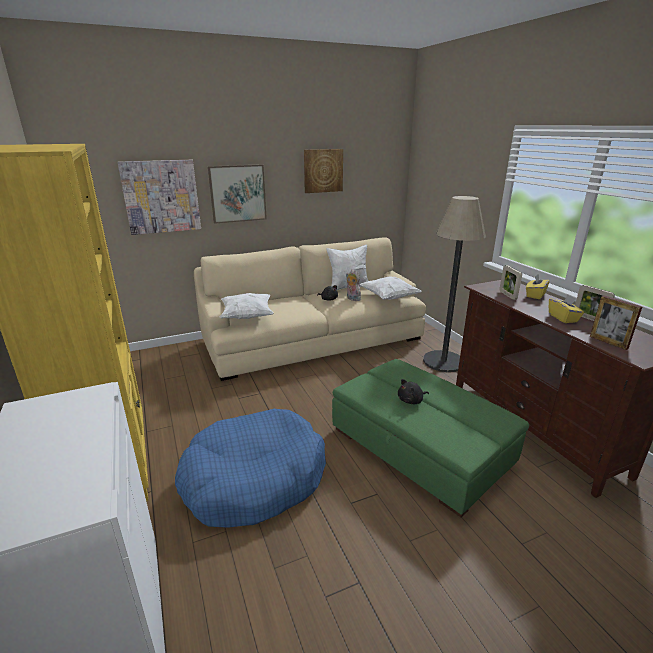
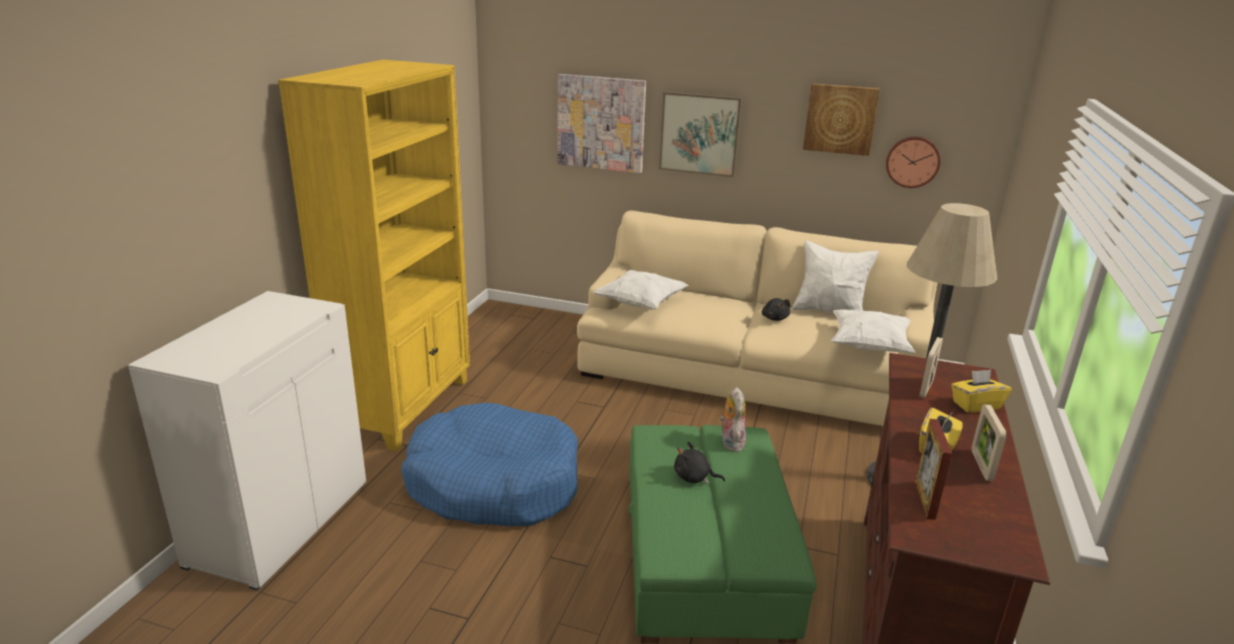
camera: 40 degrees right, 0 degrees up
(352, 299) = (807, 329): plush toy -> plush toy (730, 442)
(363, 190) = (912, 161): none -> wall clock

